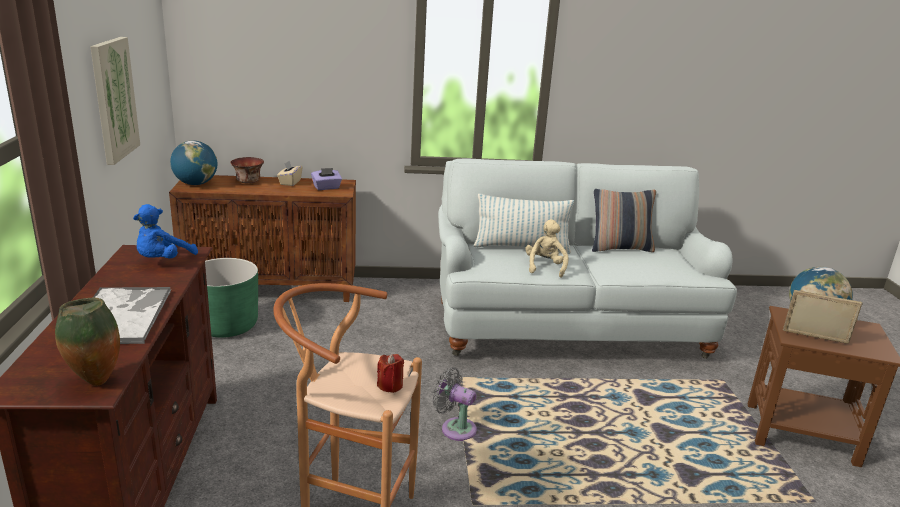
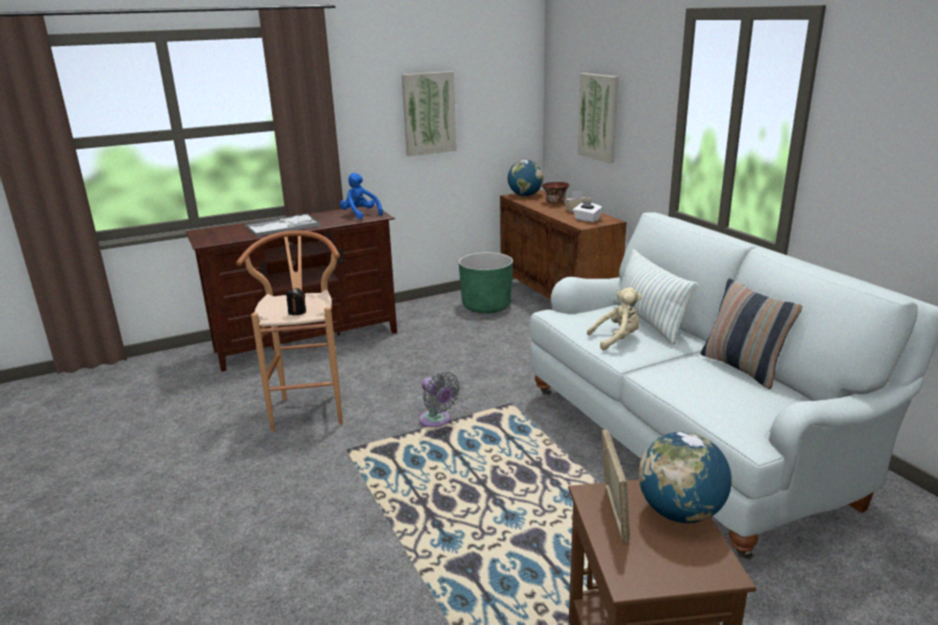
camera: 70 degrees right, 0 degrees up
(94, 382) = (213, 239): vase -> none
(163, 260) = (360, 215): blue plush toy -> blue plush toy turned 45 degrees clockwise
(290, 79) = (599, 117): none -> picture
(326, 187) = (587, 219): purple tissue box -> white tissue box
(390, 385) = (297, 312): red candle -> black candle
(455, 428) = (437, 421): grey fan -> grey fan turned 135 degrees clockwise

